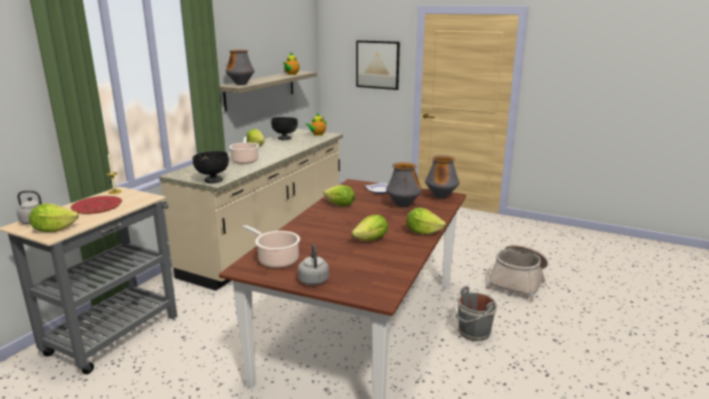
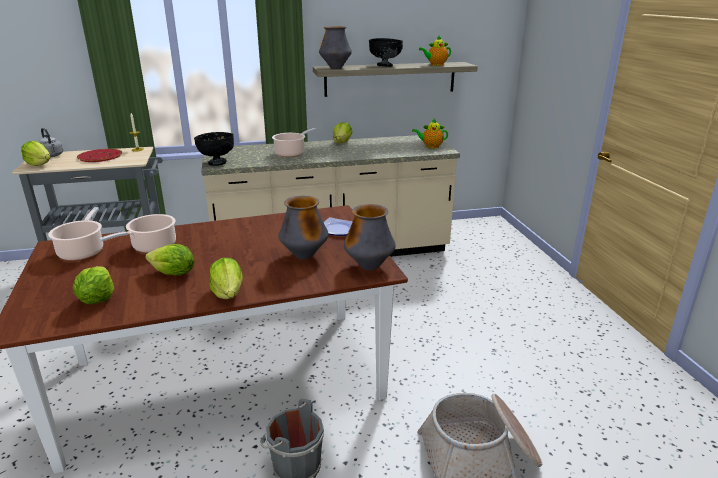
camera: 50 degrees right, 5 degrees up
(285, 139) = (387, 142): black bowl -> black bowl (385, 66)
(312, 238) = (151, 247): none -> cooking pot
(313, 279) = (45, 281): grey kettle -> none
(340, 205) = (258, 228): lettuce -> lettuce (97, 299)
(377, 64) = (569, 65): picture -> none

